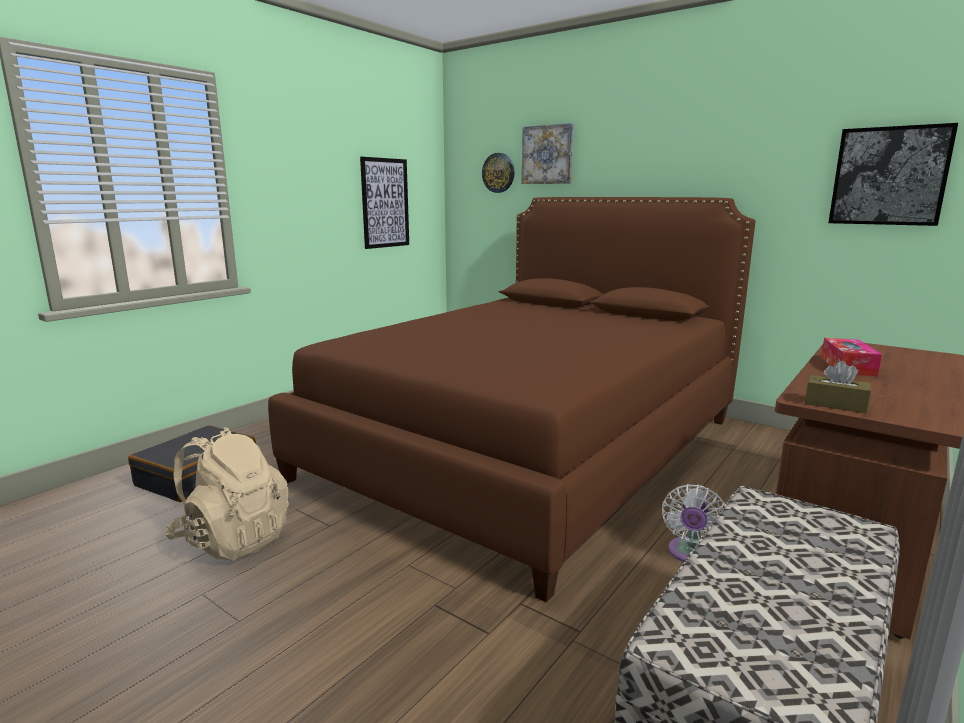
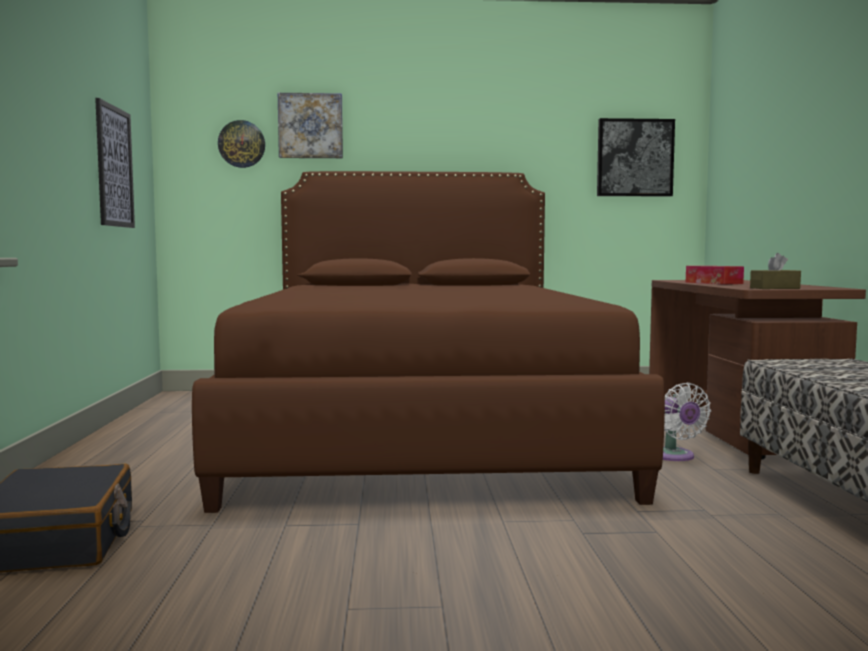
camera: 40 degrees left, 10 degrees down
(233, 540) = (269, 566): beige backpack -> none

